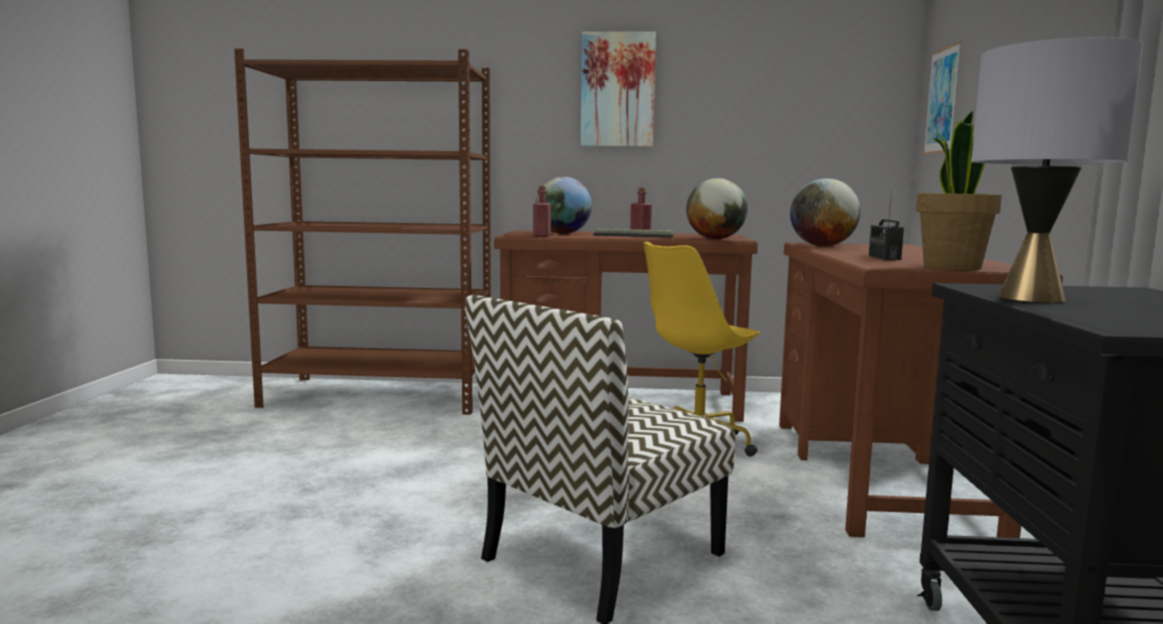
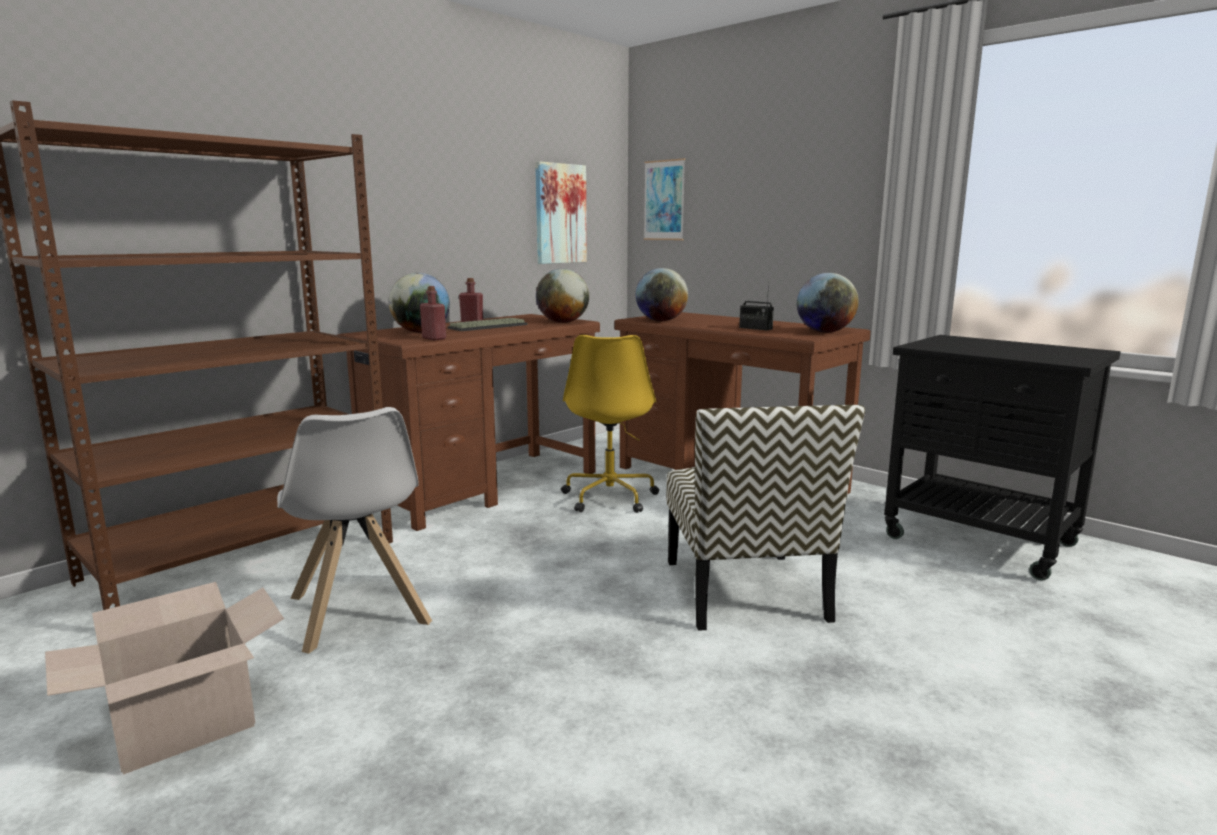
camera: 50 degrees left, 5 degrees up
(174, 456) = (184, 724): none -> cardboard box
(352, 443) = (359, 612): none -> chair
(617, 90) = (425, 178): picture -> picture (560, 214)
(953, 267) = (825, 332): potted plant -> globe
(1030, 298) = (971, 350): grey table lamp -> none

